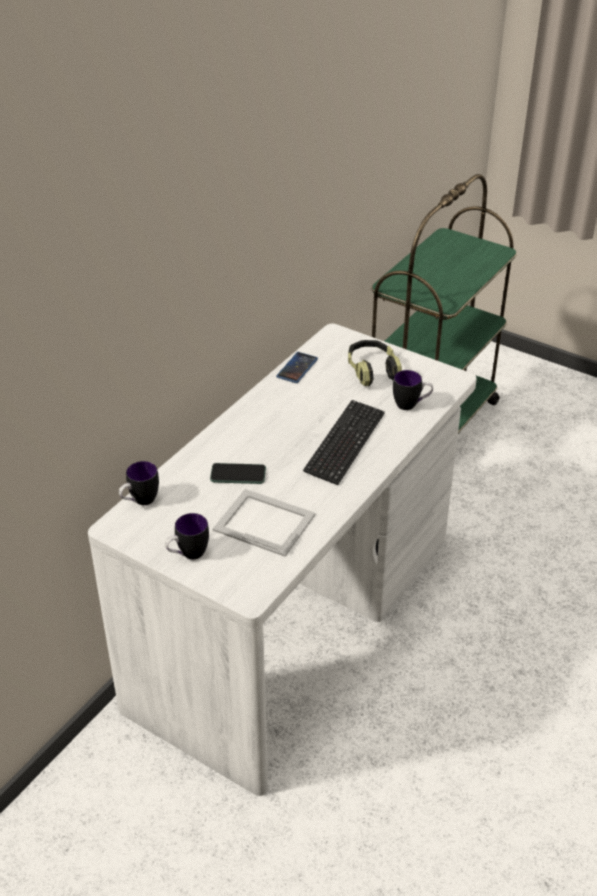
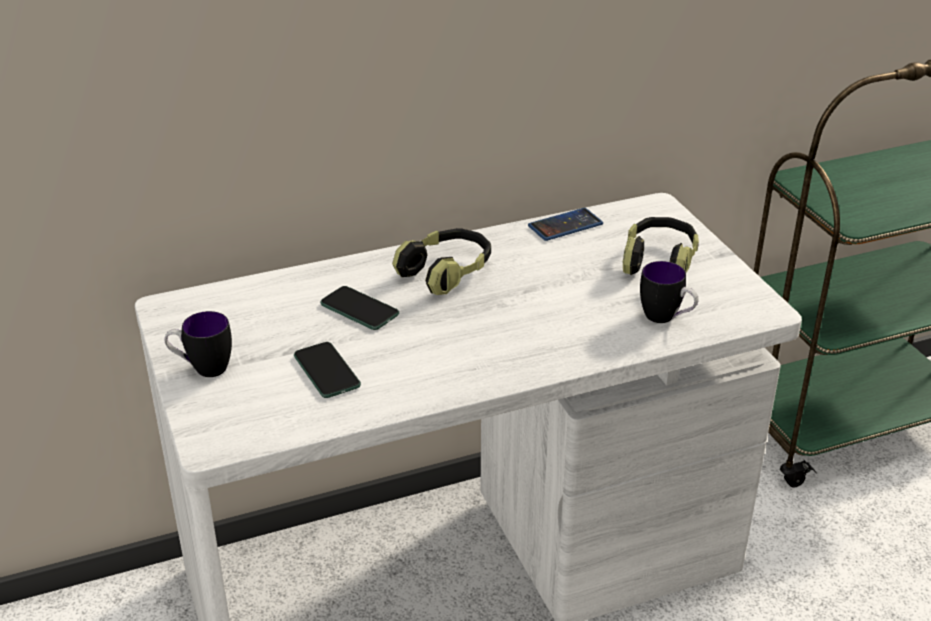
camera: 35 degrees right, 5 degrees down
(140, 502) = (222, 293): mug -> none
(262, 428) = (446, 272): none -> headphones
(263, 521) = (326, 371): picture frame -> phone
(345, 443) = (527, 328): keyboard -> none

